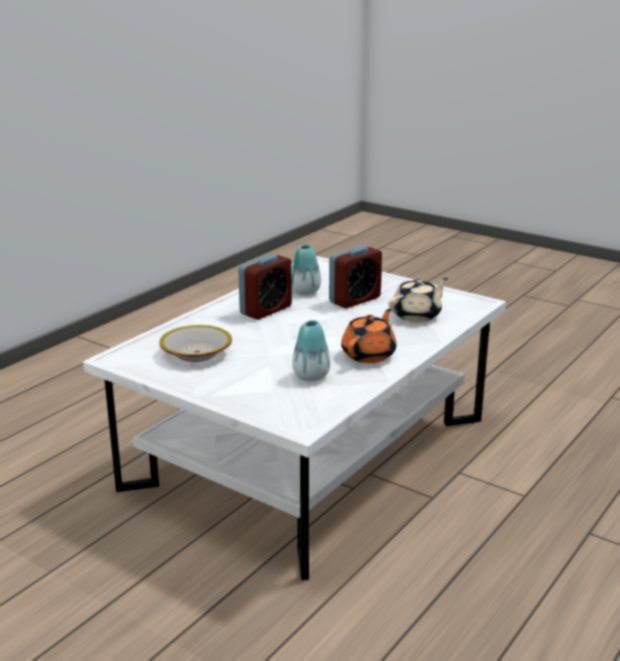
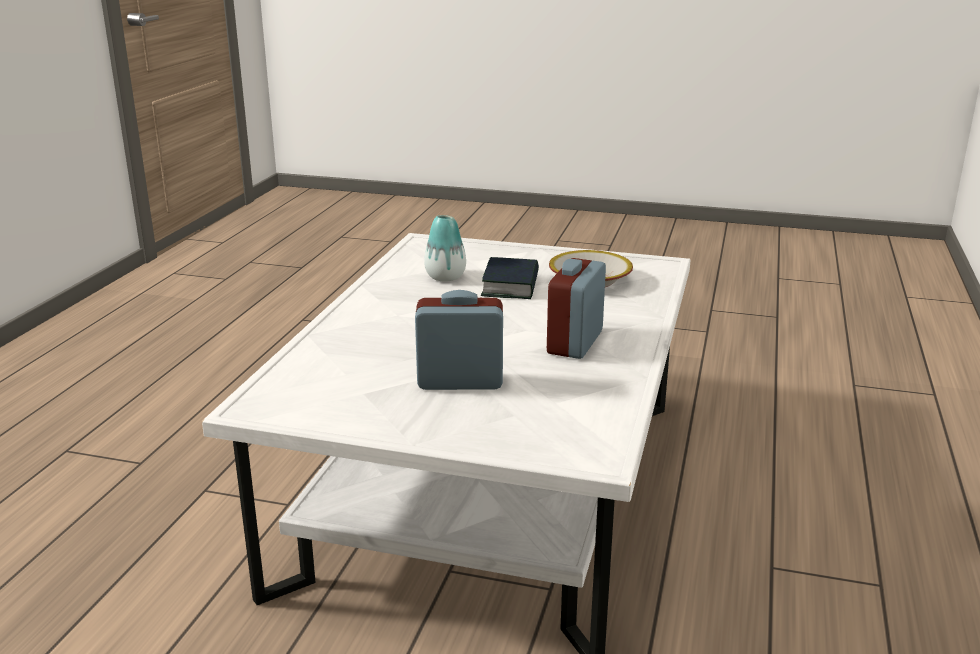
camera: 160 degrees right, 0 degrees up
(264, 358) = (511, 286): none -> book
(305, 291) = (550, 385): vase -> none
(354, 300) = (460, 381): alarm clock -> alarm clock turned 60 degrees clockwise
(369, 354) = (394, 306): orange teapot -> none
(417, 315) = (350, 368): beige teapot -> none

